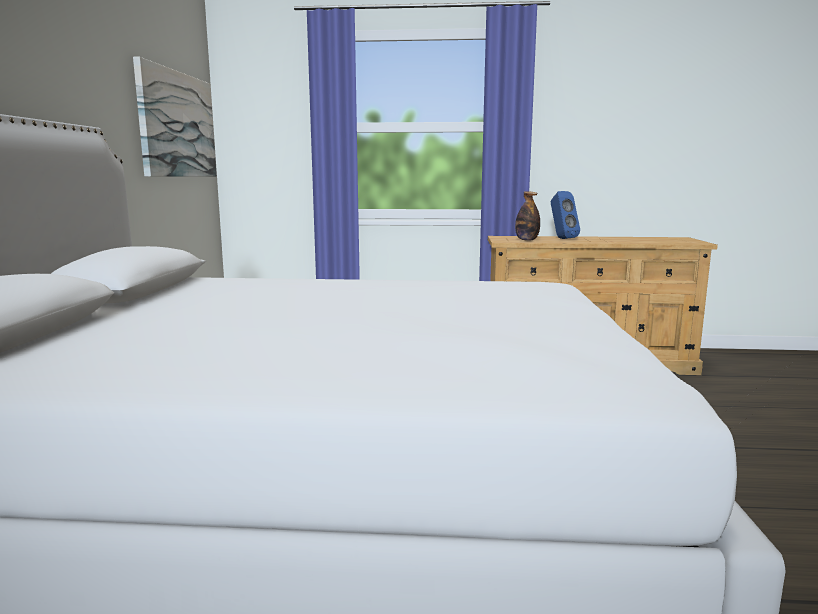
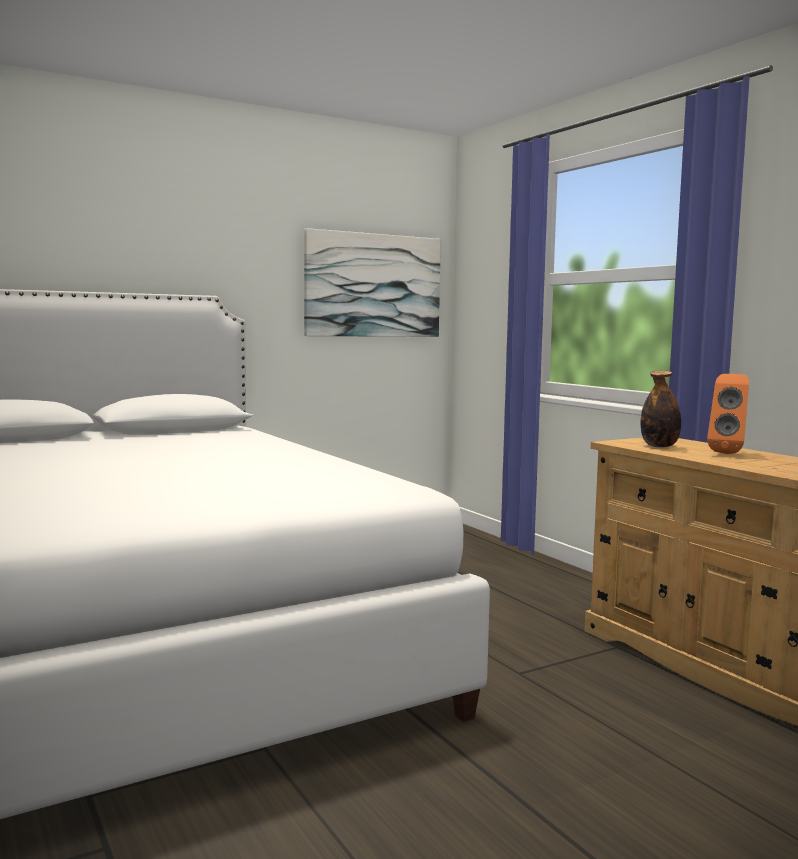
camera: 55 degrees right, 5 degrees down
(561, 238) = (727, 453): blue speaker -> orange speaker

